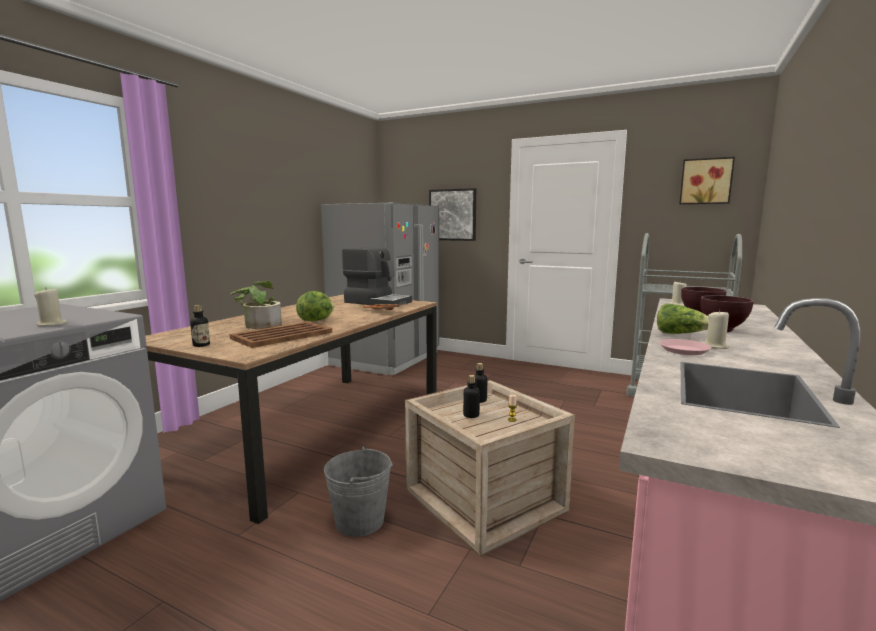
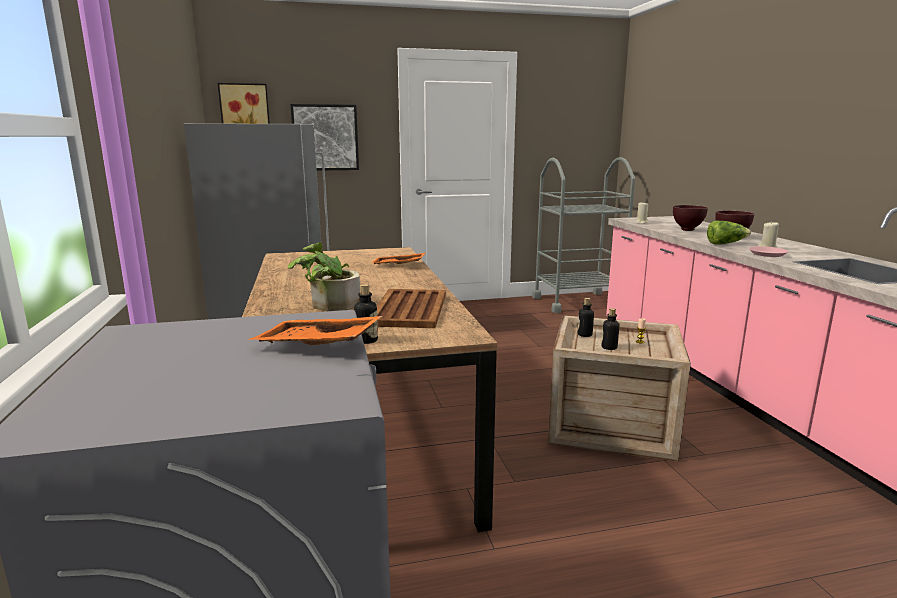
camera: 40 degrees left, 5 degrees up
(52, 324) = (316, 345): beige candle -> orange tray
(316, 320) = (373, 287): lettuce -> none
(360, 521) = (564, 482): grey bucket -> none
(377, 302) = (352, 256): coffee machine -> none
(706, 181) = (582, 108): picture -> picture (244, 107)

